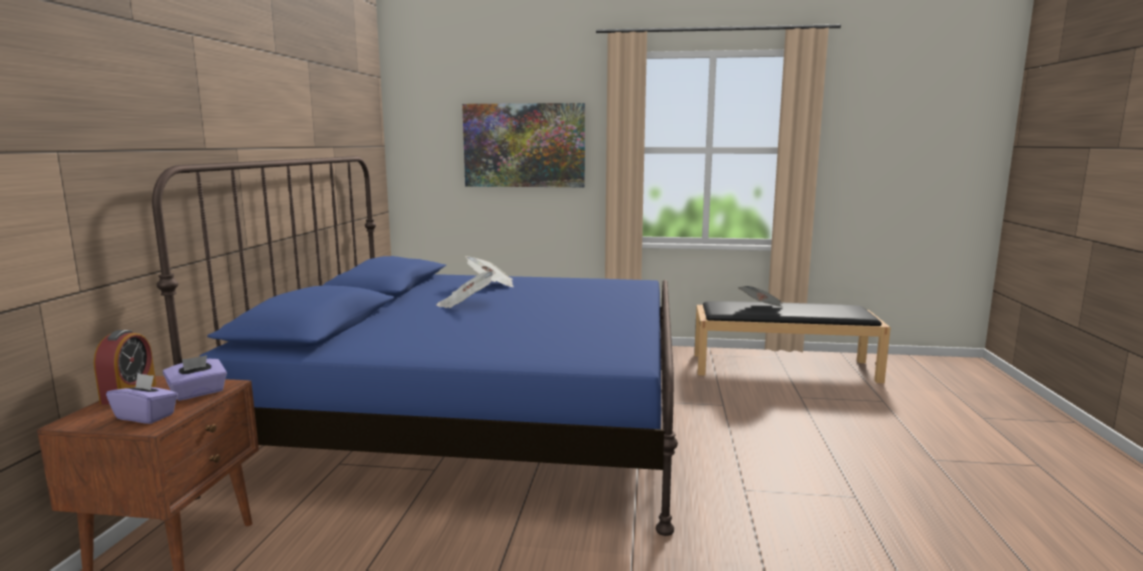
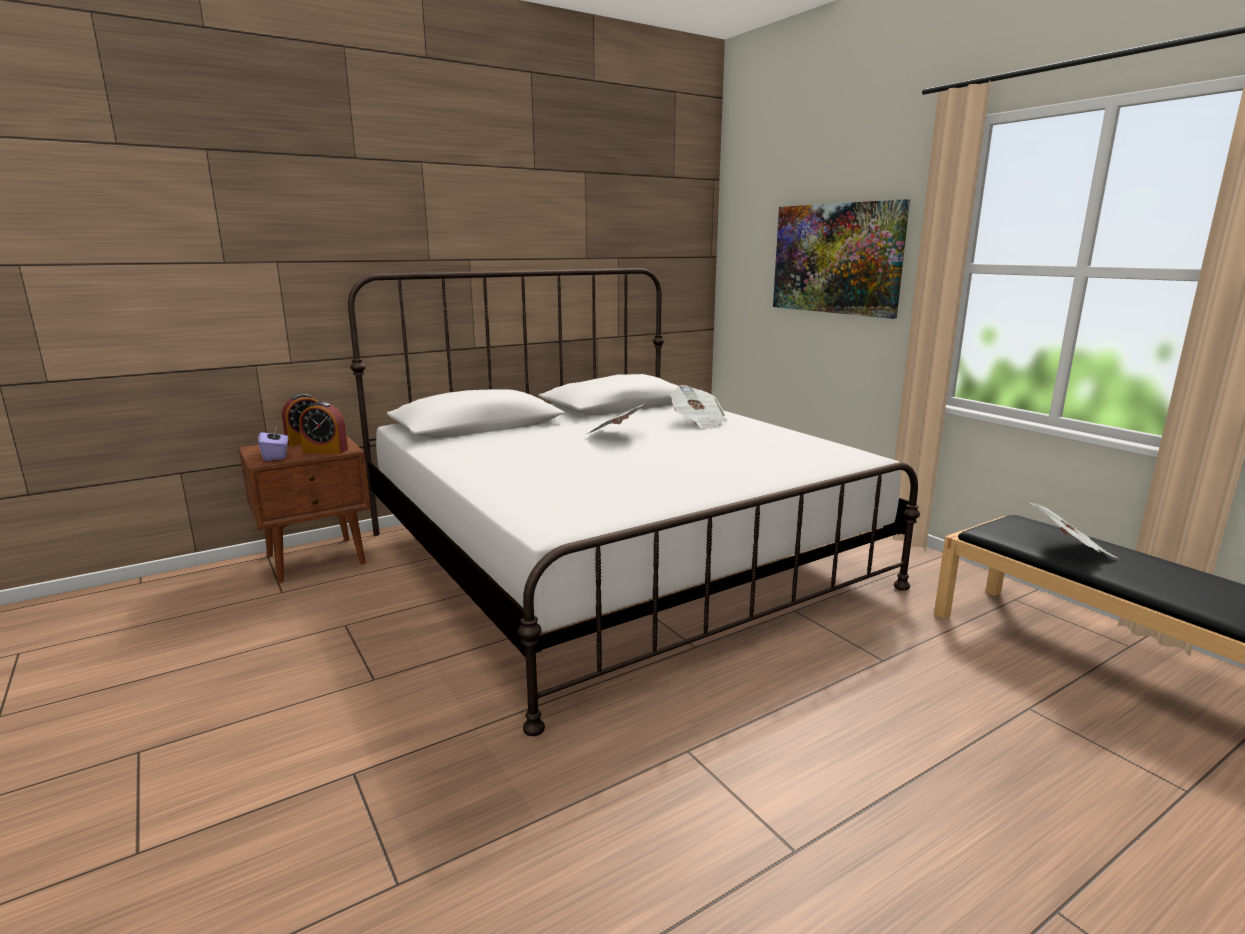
camera: 50 degrees right, 5 degrees up
(198, 393) = (325, 451): purple tissue box -> alarm clock
(479, 419) = (616, 559): blue bed -> white bed

